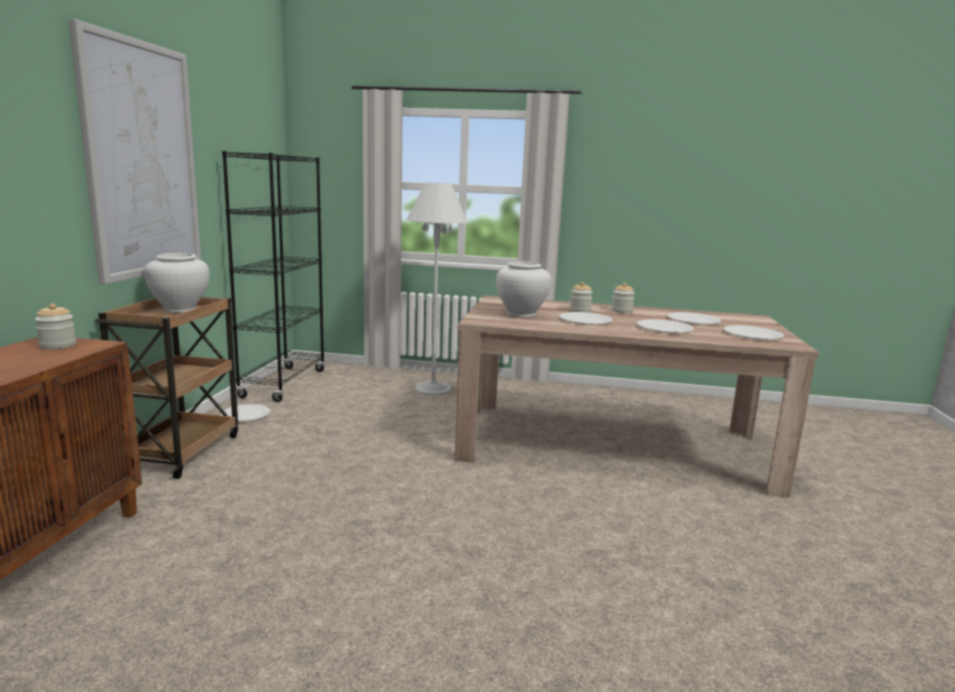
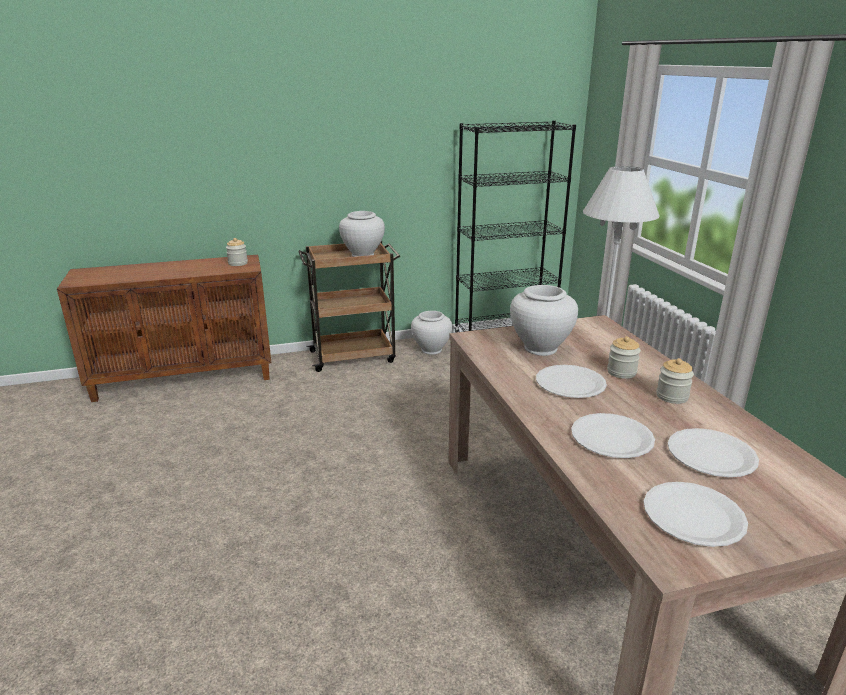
camera: 65 degrees right, 10 degrees up
(142, 161) = (363, 138): picture -> none
(246, 414) = (431, 350): white plate -> white vase

